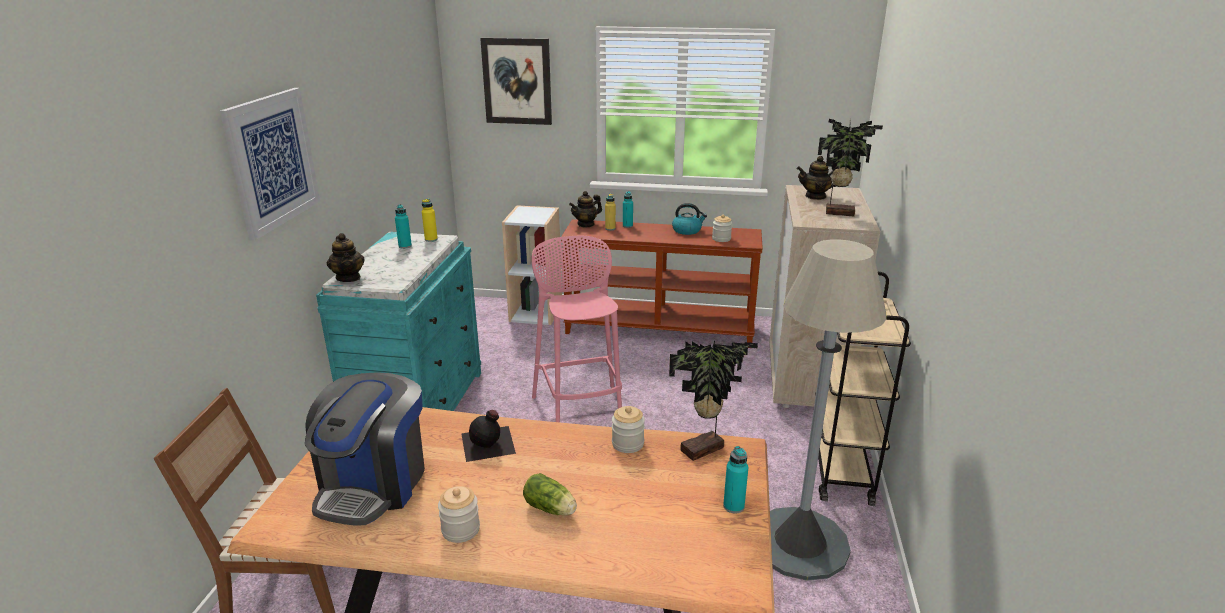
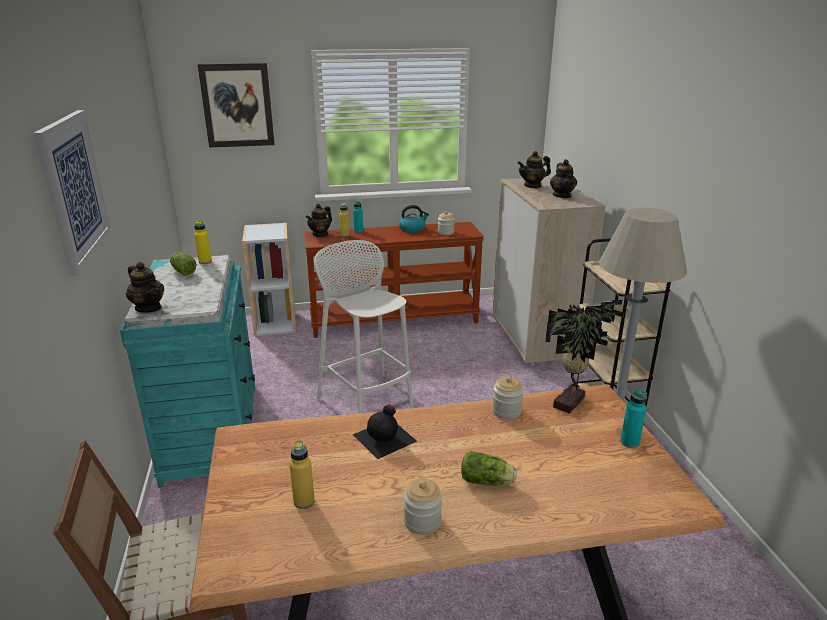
camera: 20 degrees left, 0 degrees up
(373, 484) = (304, 501): coffee machine -> yellow bottle
(405, 246) = (183, 271): turquoise bottle -> lettuce
(580, 410) = (367, 401): pink stool -> white stool
(839, 212) = (562, 196): potted plant -> teapot

